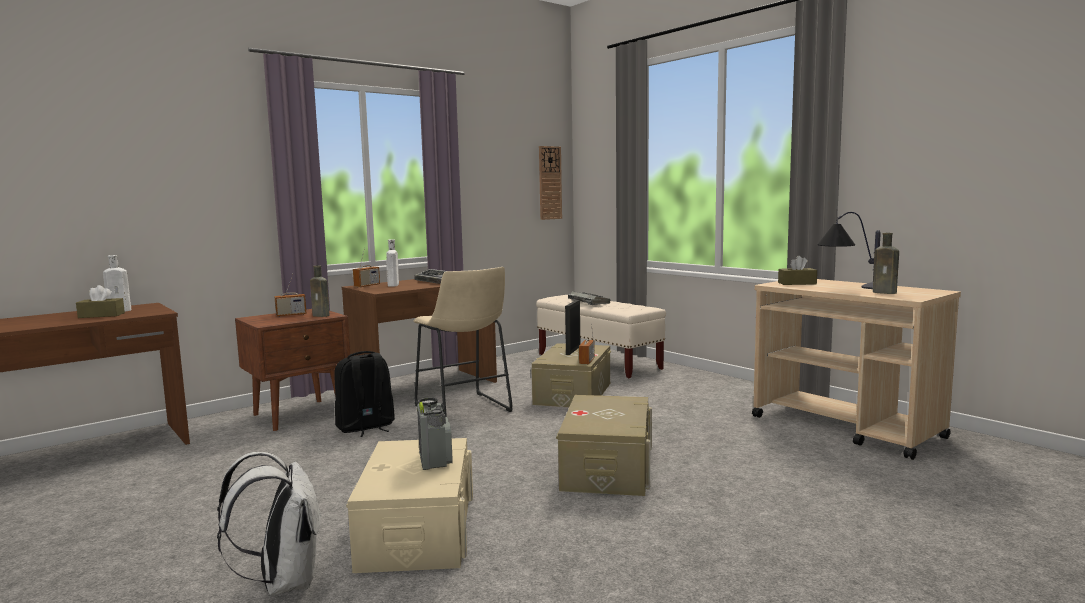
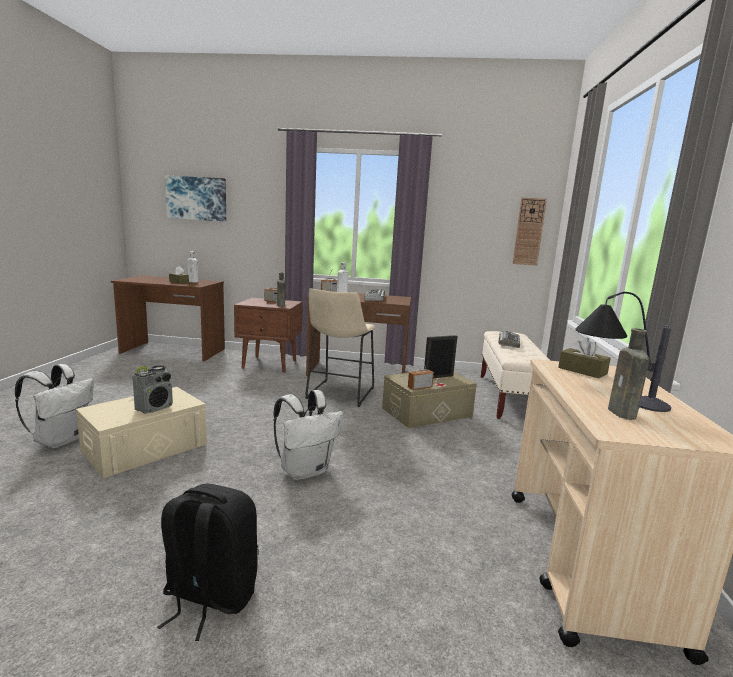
camera: 45 degrees right, 5 degrees up
(86, 160) = (196, 198): none -> picture
(365, 427) = (273, 383): black backpack -> black backpack (209, 597)
(606, 467) = (305, 470): beige storage box -> white backpack

